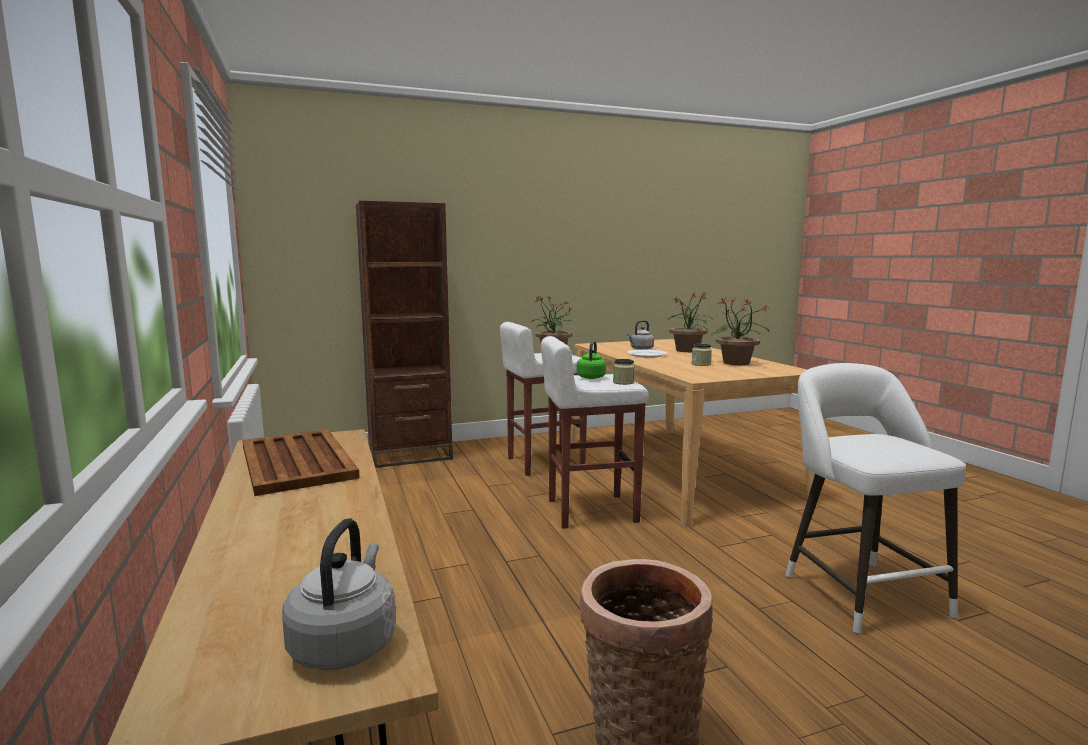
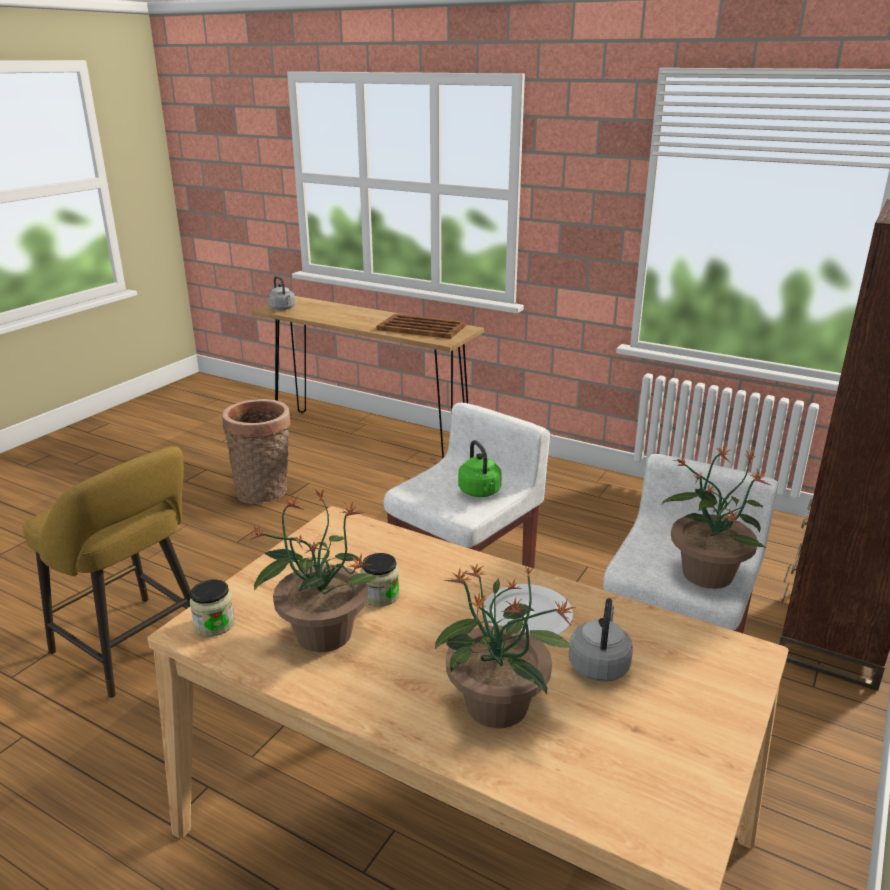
camera: 140 degrees right, 15 degrees up
(623, 382) = (426, 494): jar -> jar (214, 624)
(859, 591) = (135, 649): white stool -> yellow stool

